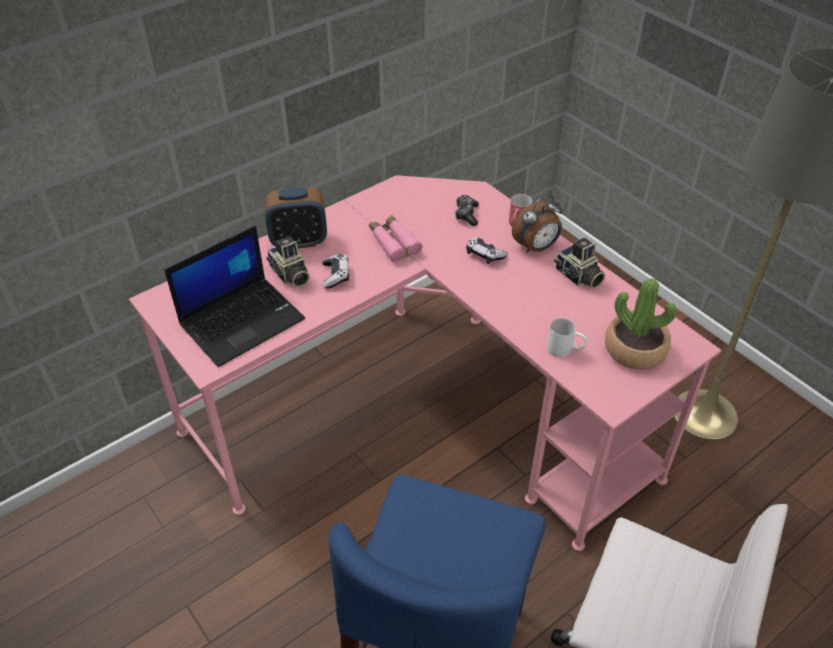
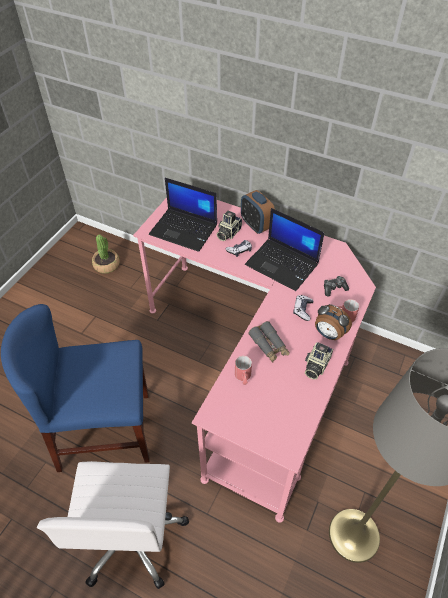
camera: 65 degrees right, 5 degrees up
(394, 243) = (283, 264): pink binoculars -> laptop
(525, 307) = (269, 345): none -> grey binoculars
(565, 350) = (243, 378): white mug -> red mug
(635, 349) = (266, 417): potted plant -> potted plant (106, 265)

